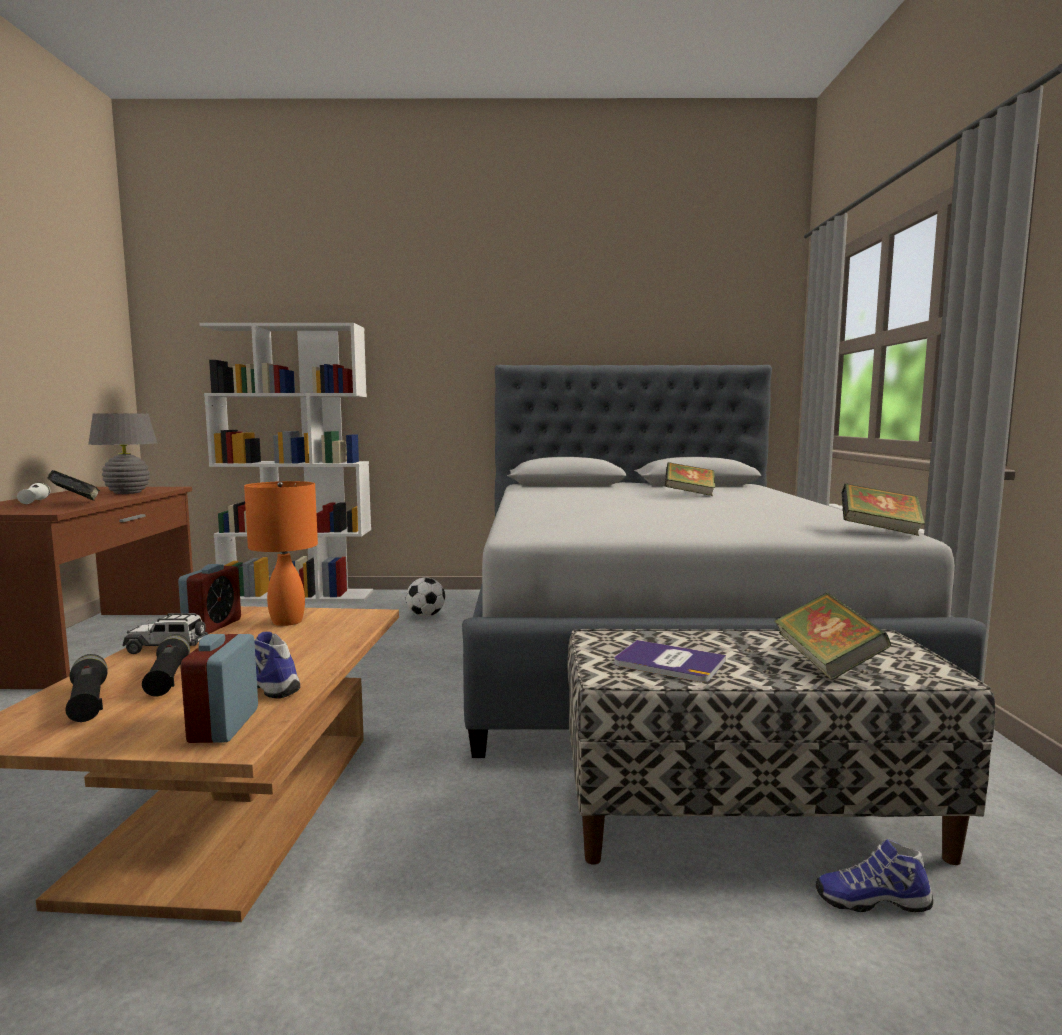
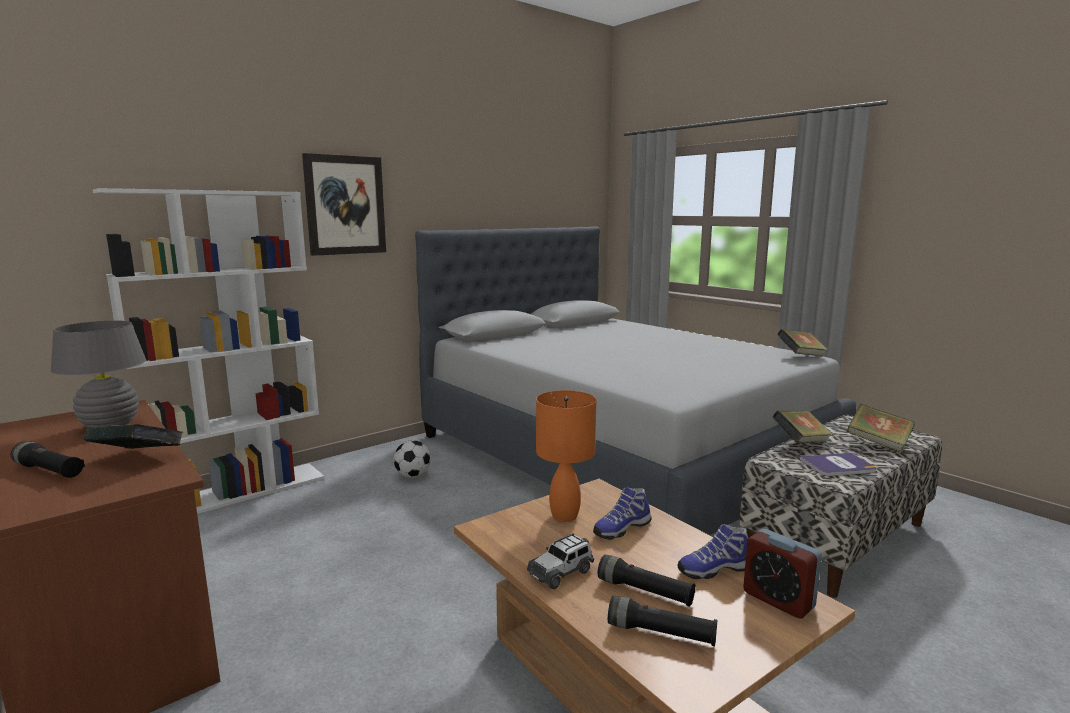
camera: 40 degrees left, 5 degrees up
(34, 502) = (49, 471): white flashlight -> black flashlight
(212, 626) = (527, 541): alarm clock -> none
(427, 340) = (345, 205): none -> picture
(689, 494) = (610, 335): book -> book (800, 442)
(871, 900) = (928, 555): shoe -> shoe (621, 528)

